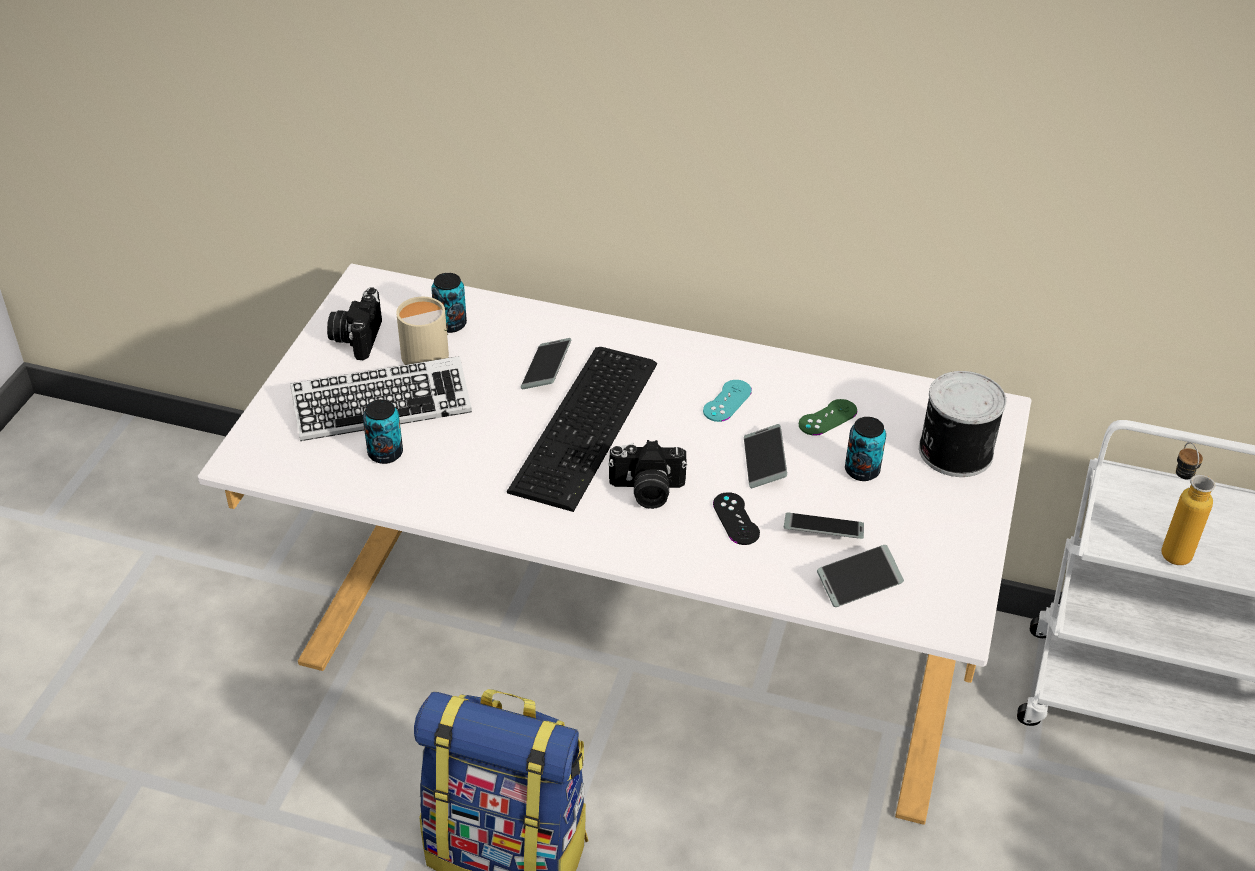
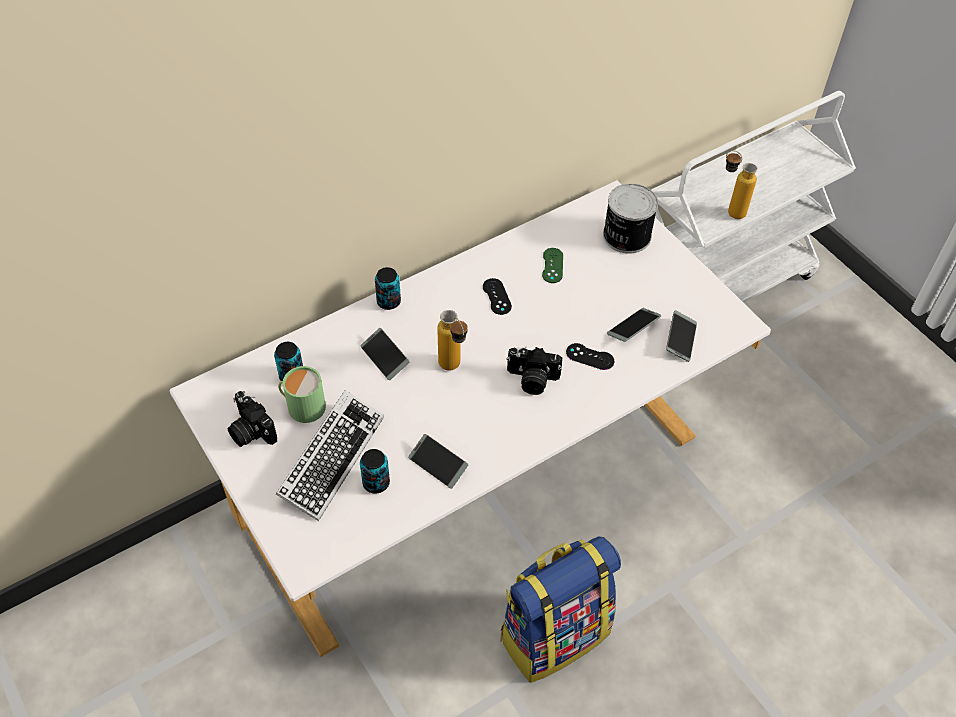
camera: 50 degrees left, 10 degrees up
(424, 351) = (303, 405): beige mug -> green mug
(590, 425) = (453, 369): keyboard -> bottle
(647, 491) = (532, 380): camera -> camera turned 60 degrees clockwise
(727, 401) = (496, 296): turquoise game controller -> black game controller
(764, 462) = (559, 315): phone -> phone (438, 464)
(862, 471) = (605, 281): can -> can (388, 302)

